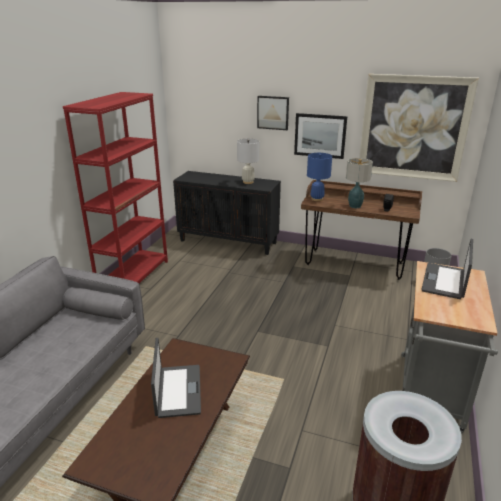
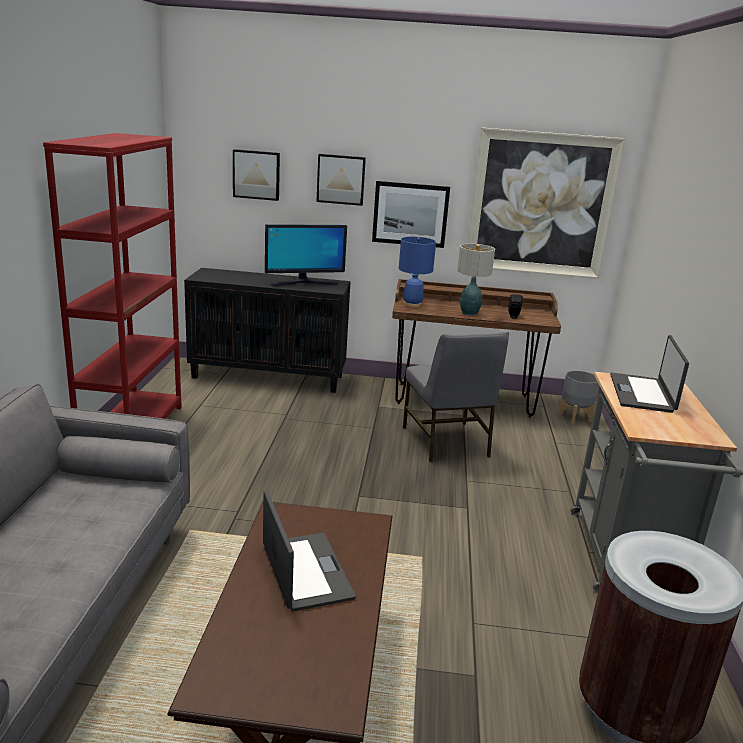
camera: 15 degrees left, 5 degrees down
(219, 110) = (256, 174): none -> picture
(248, 182) = (303, 282): white table lamp -> monitor
(331, 295) = (447, 442): none -> grey chair

